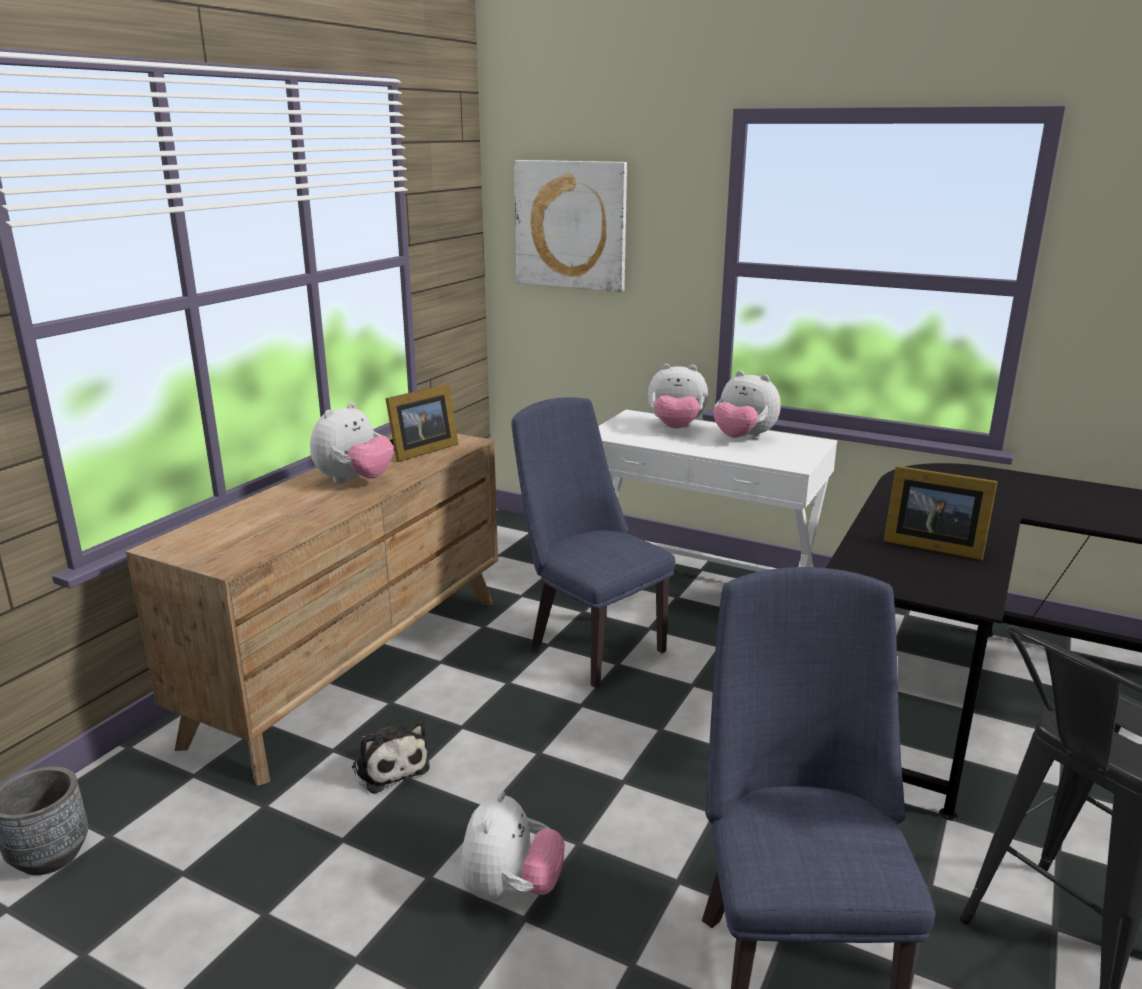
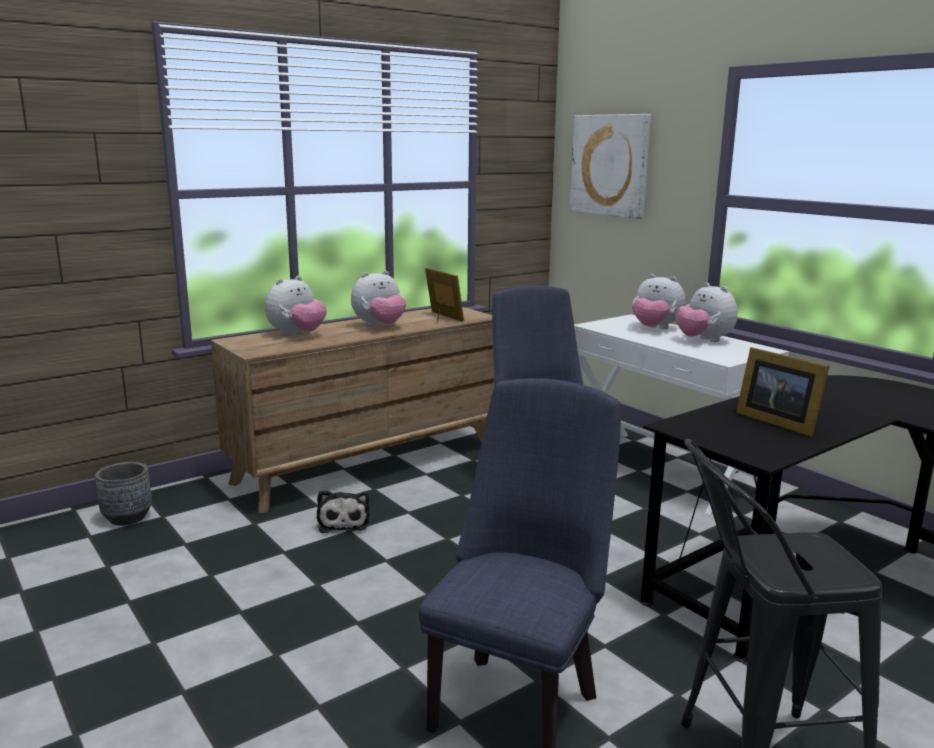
camera: 25 degrees right, 5 degrees down
(420, 451) = (442, 317): picture frame -> picture frame turned 105 degrees counterclockwise
(511, 889) = (362, 605): plush toy -> plush toy (297, 334)

